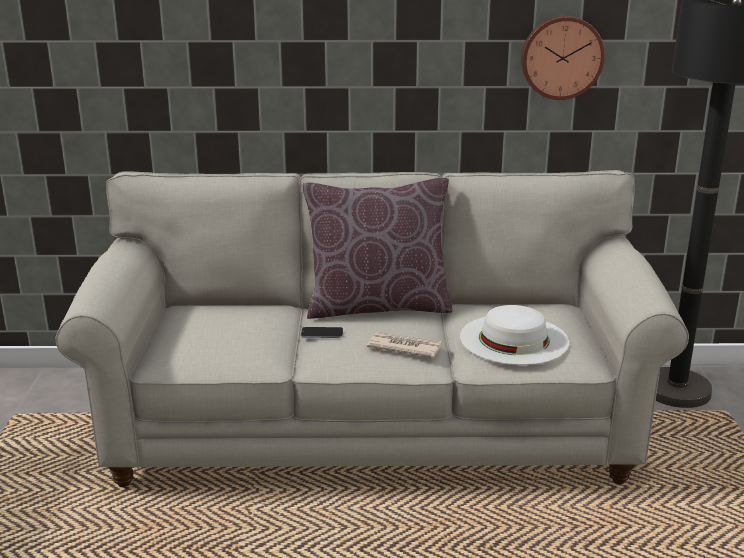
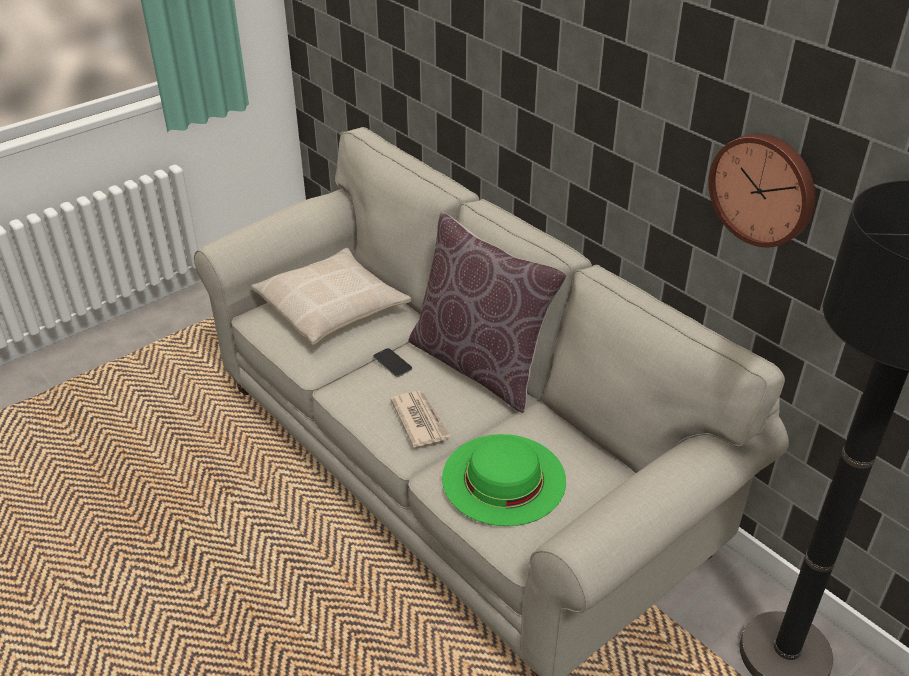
camera: 50 degrees right, 15 degrees up
(214, 327) = (332, 308): none -> beige pillow
(513, 339) = (503, 478): white hat -> green hat

